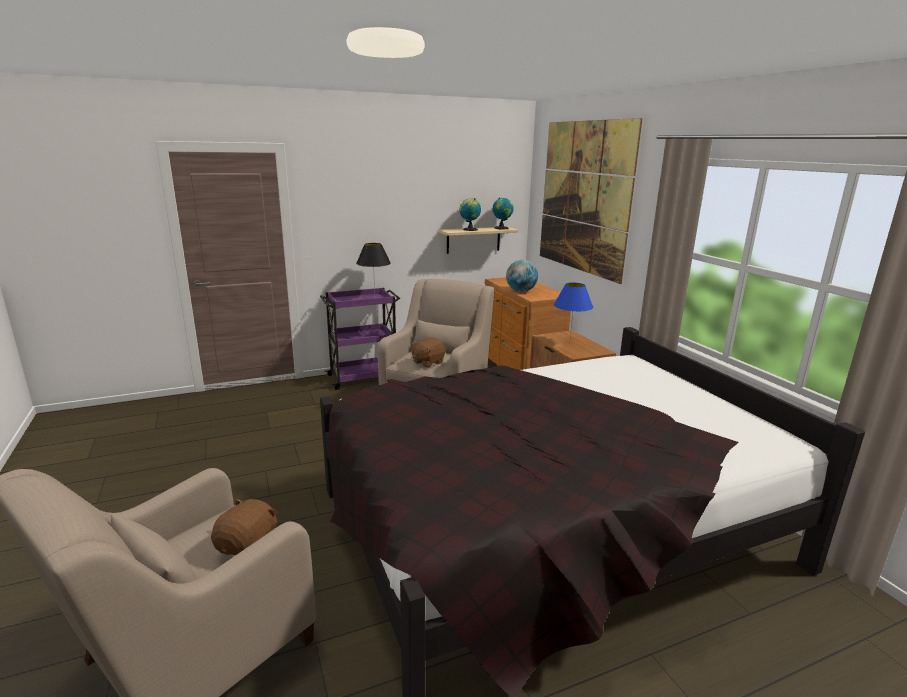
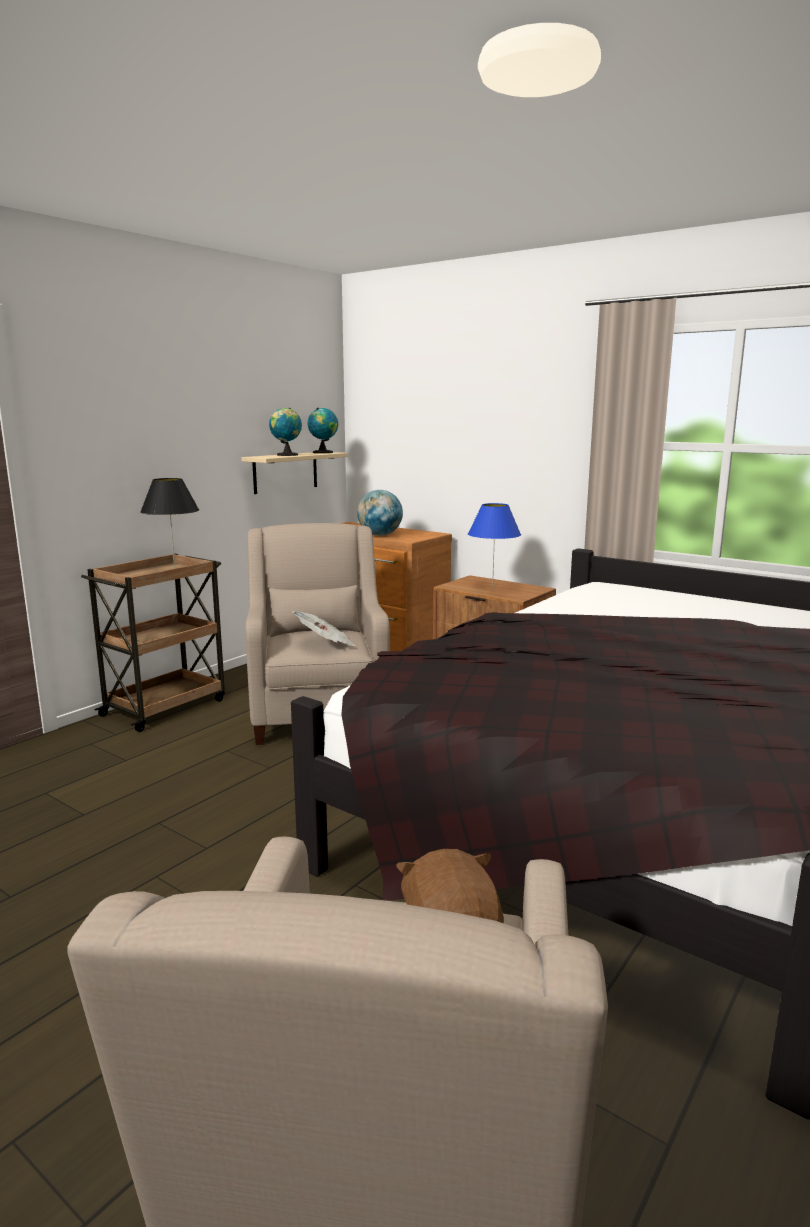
camera: 30 degrees left, 5 degrees down
(363, 378) = (166, 707): purple cart -> brown cart
(427, 362) = (325, 644): brown plush toy -> newspaper
(583, 197) = (453, 397): picture -> none

